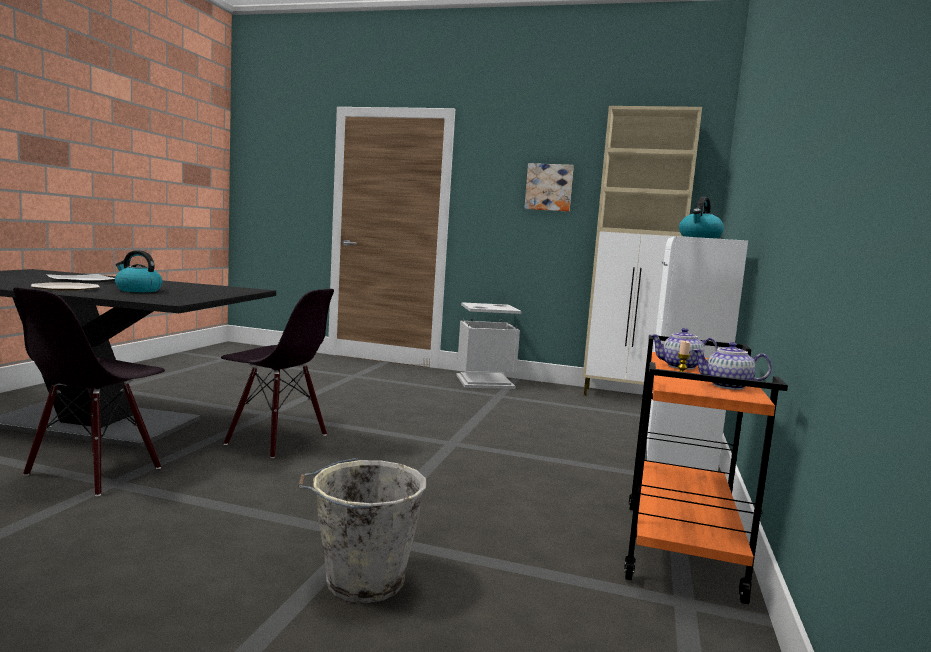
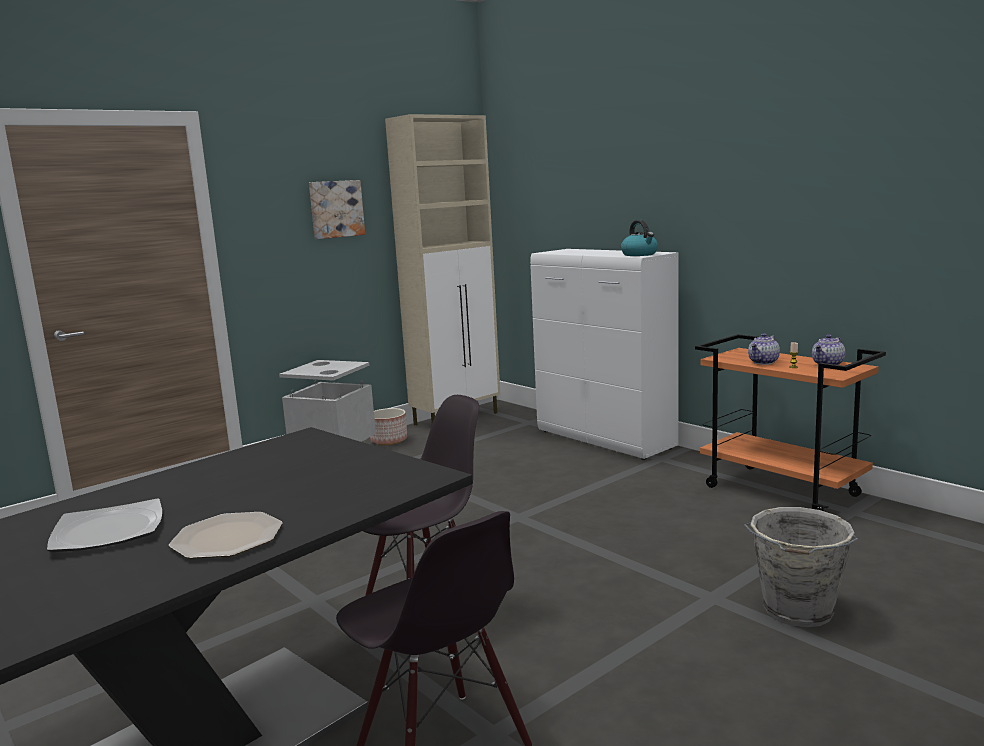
camera: 55 degrees left, 5 degrees up
(138, 290) = (282, 494): kettle -> none
(542, 387) = (389, 440): none -> planter

